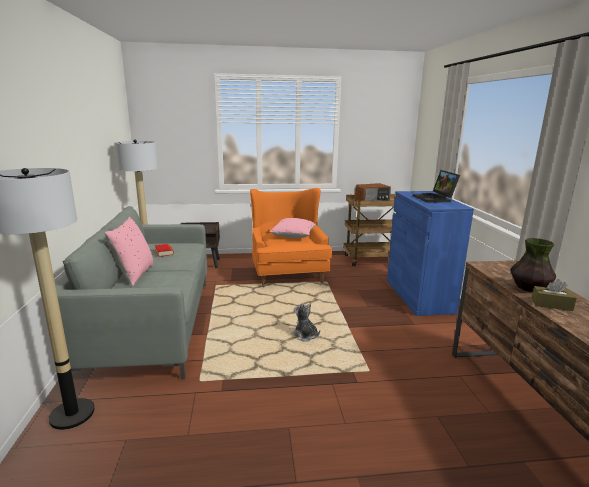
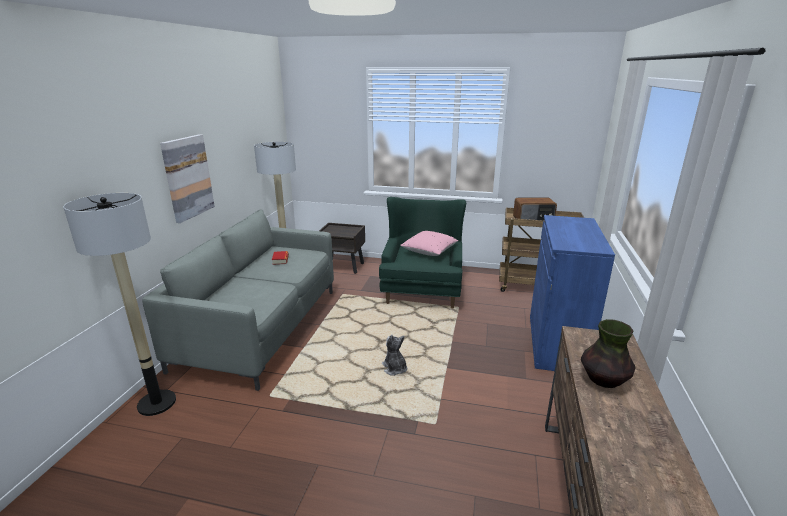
camera: 20 degrees right, 5 degrees up
(68, 167) = (187, 177): none -> picture
(134, 274) = (238, 282): pink pillow -> none
(287, 273) = (422, 290): orange armchair -> green armchair
(435, 199) = (580, 233): laptop -> none
(551, 304) = (608, 409): brown tissue box -> none

